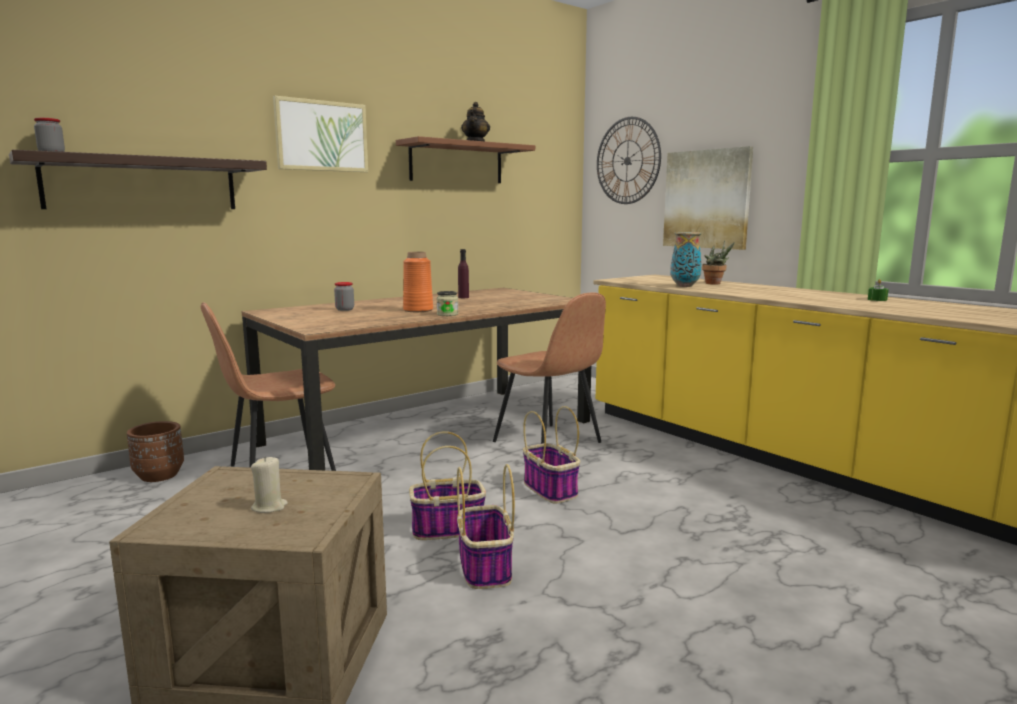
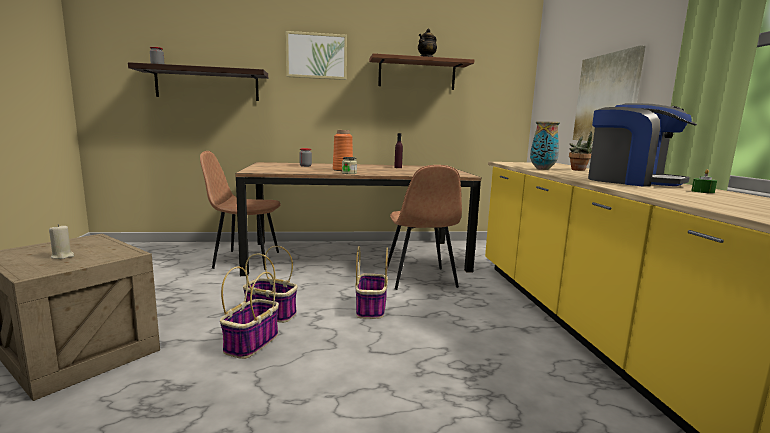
camera: 30 degrees right, 0 degrees up
(159, 475) = (196, 248): brown planter -> none
(627, 161) = (559, 70): wall clock -> none
(803, 294) = (631, 181): none -> coffee machine

